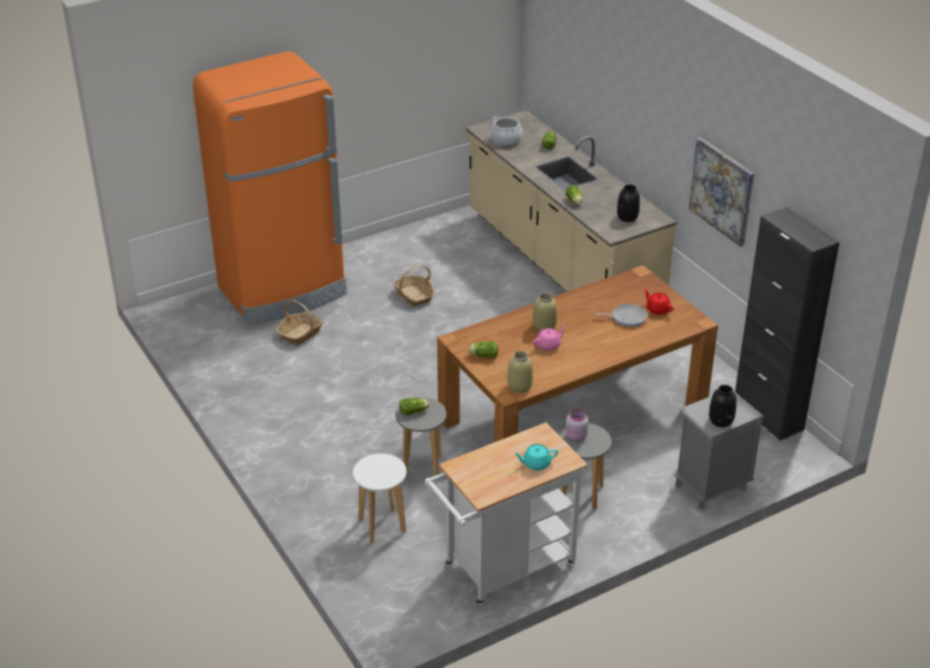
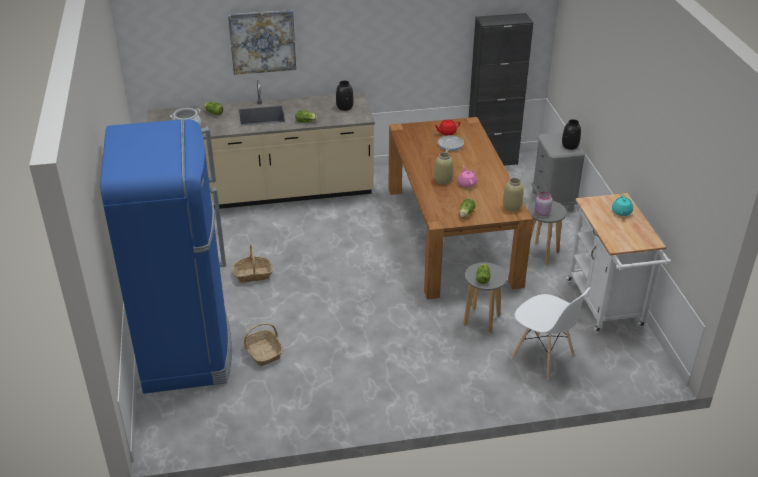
camera: 70 degrees left, 0 degrees up
(283, 291) = (186, 350): orange fridge -> blue fridge
(382, 526) = (543, 357): white stool -> white chair
(722, 191) = (407, 42): picture -> picture (262, 41)

